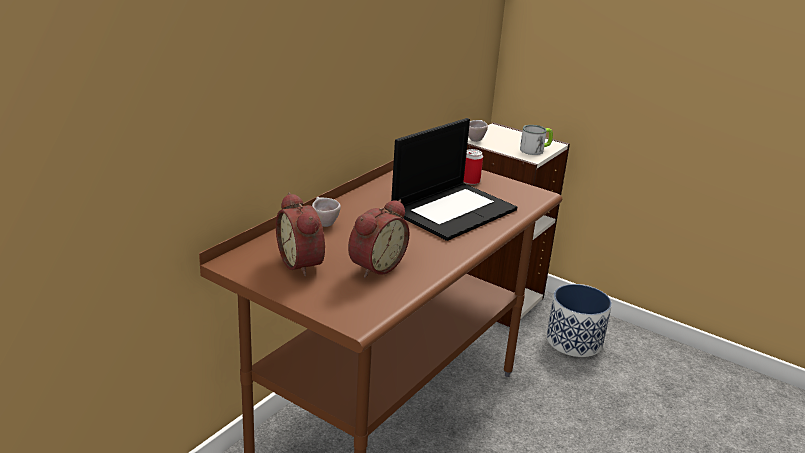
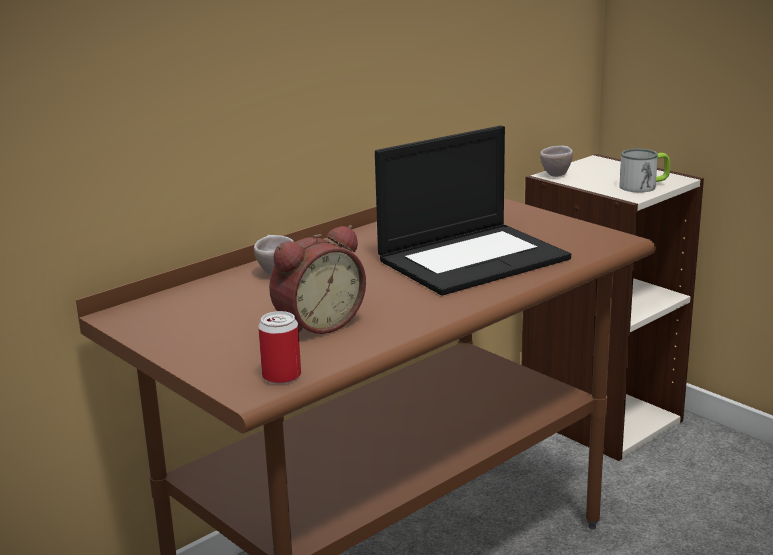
camera: 15 degrees right, 5 degrees down
(303, 263) = (218, 318): alarm clock -> none
(470, 181) = (519, 223): can -> can (281, 376)
(574, 341) = (715, 484): planter -> none

